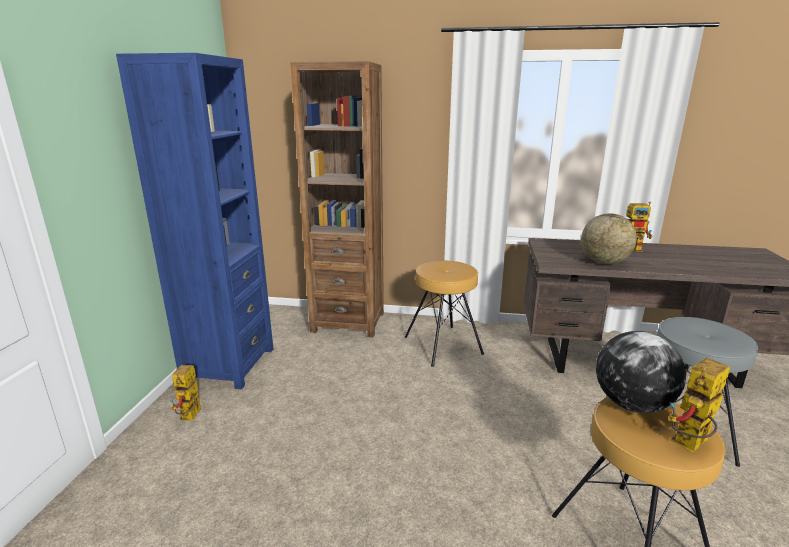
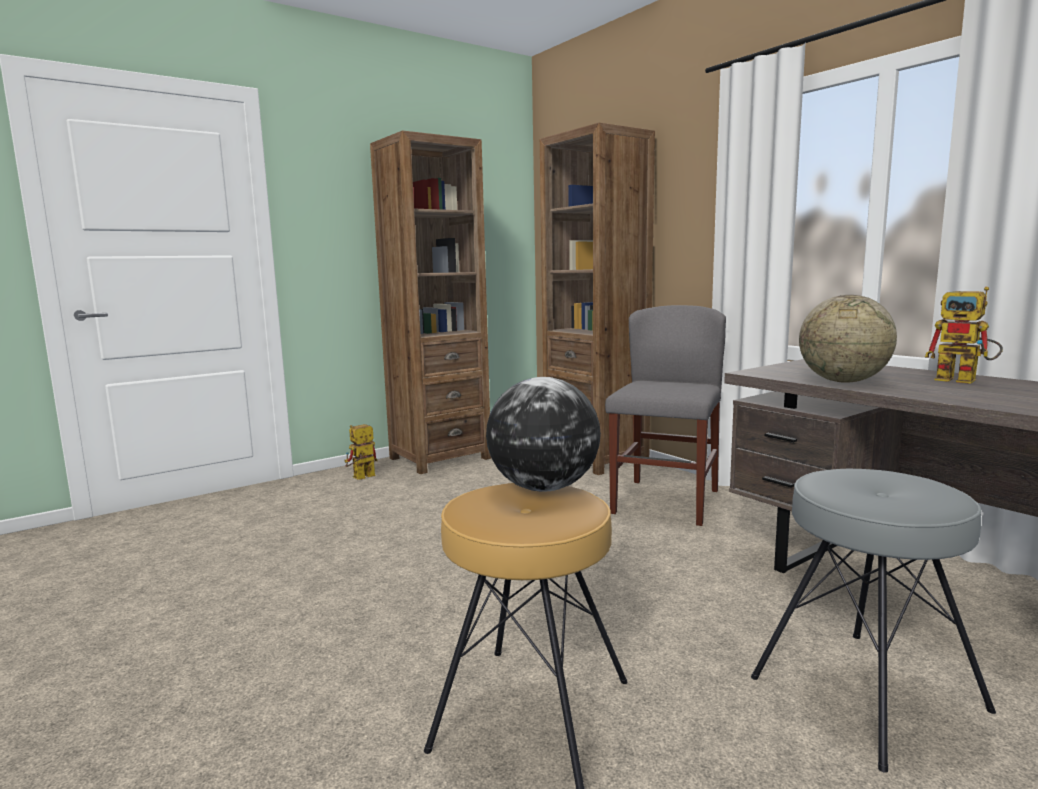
camera: 45 degrees right, 10 degrees down
(229, 365) = (440, 458): blue bookcase -> brown bookcase
(443, 345) = (665, 501): brown stool -> grey chair
(689, 445) = (505, 521): toy robot -> none

